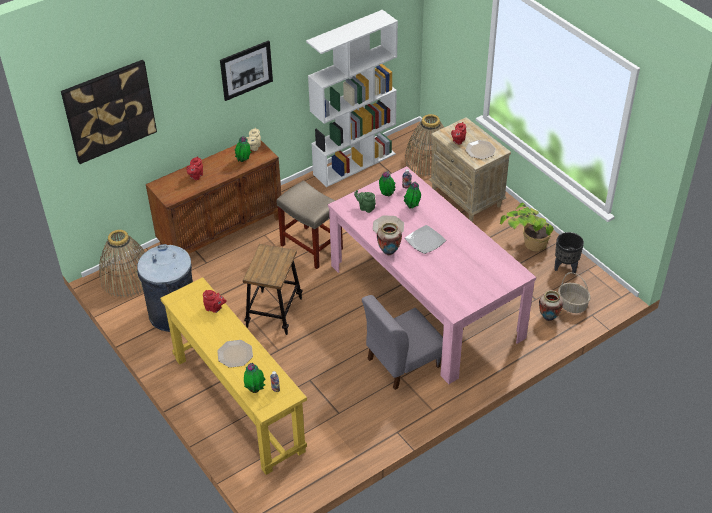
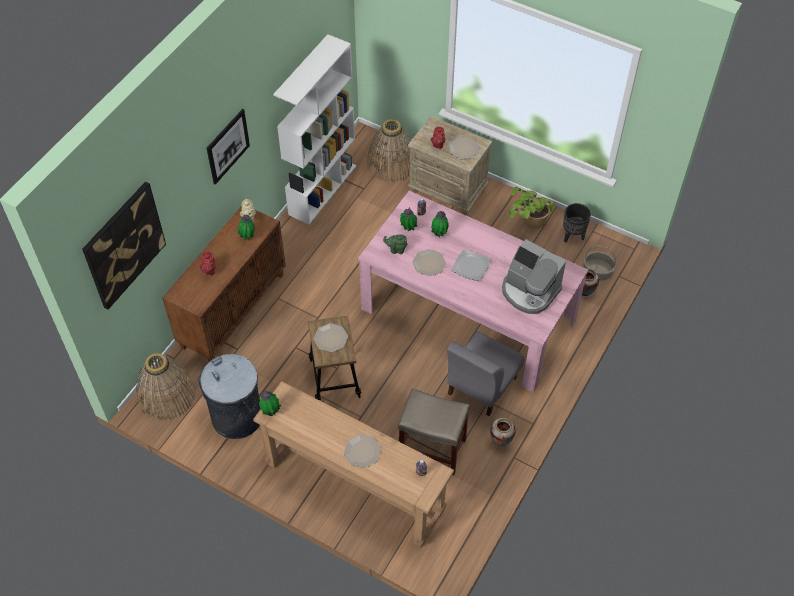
camera: 25 degrees left, 10 degrees up
(214, 308) = (314, 410): red teapot -> none
(238, 403) = (354, 486): yellow console table -> brown console table
(255, 389) = (402, 481): potted plant -> potted plant (271, 412)
(270, 262) = (331, 338): none -> plate
(310, 247) = (330, 295): beige stool -> beige stool (431, 449)
(389, 252) = (445, 291): vase -> vase (501, 442)
(467, 277) = (529, 291): none -> coffee machine

